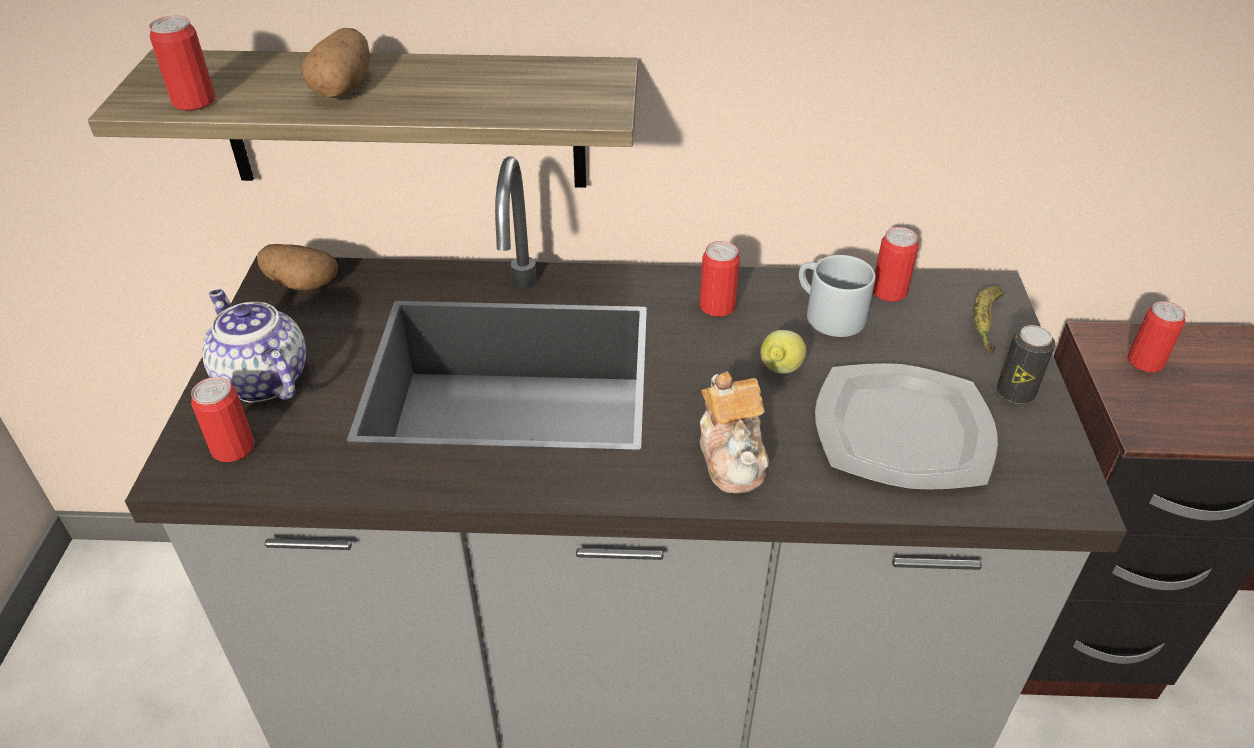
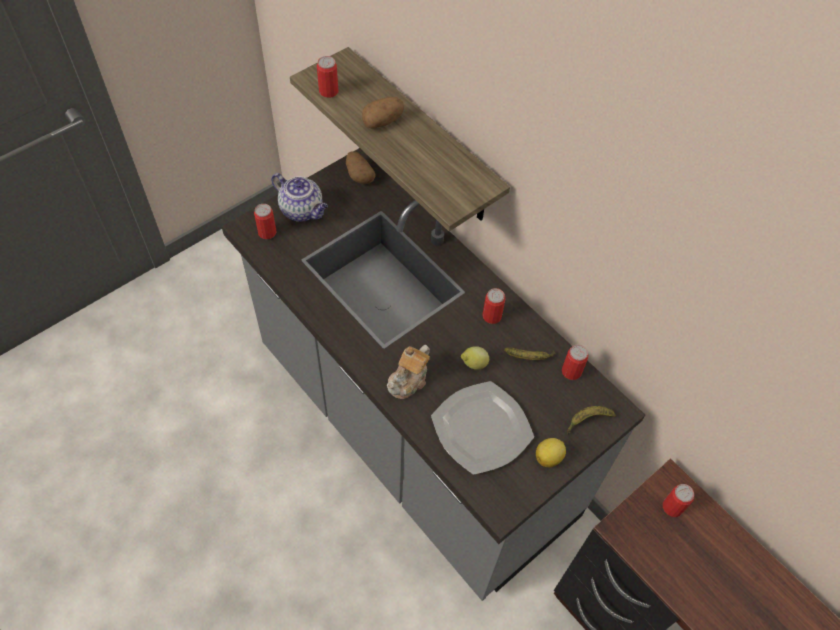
camera: 45 degrees right, 15 degrees up
(262, 380) = (303, 210): teapot -> teapot turned 120 degrees clockwise
(826, 314) = (529, 357): grey mug -> banana
(1015, 393) = (549, 457): can -> lemon

